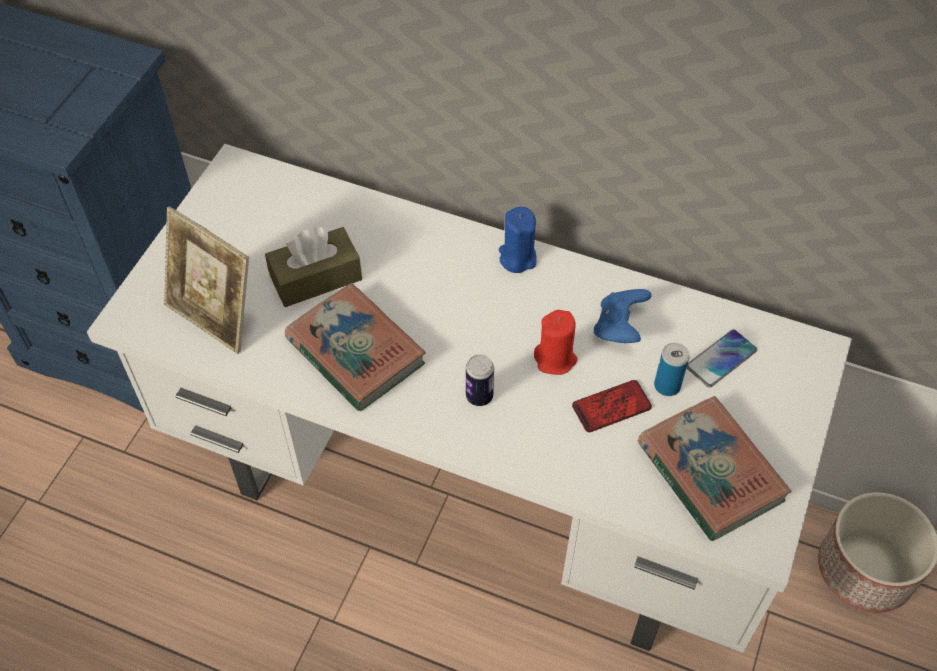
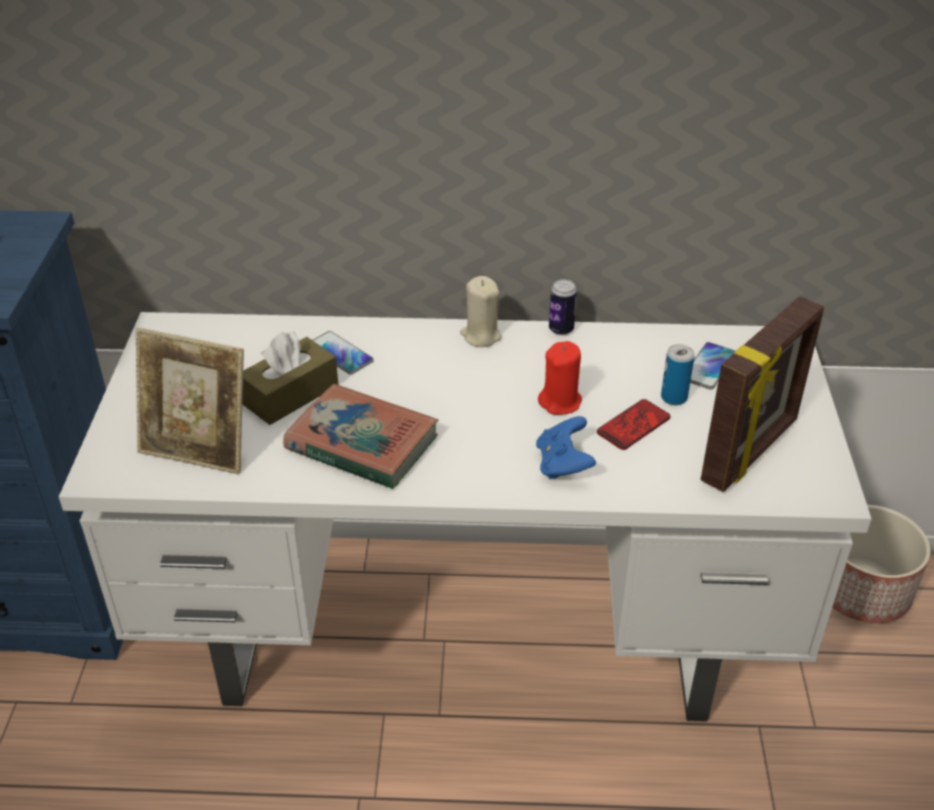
camera: 20 degrees left, 15 degrees down
(378, 243) = (340, 354): none -> phone
(479, 396) = (504, 448): can -> can (561, 329)
(517, 258) = (481, 336): blue candle -> beige candle
(619, 327) = (605, 365): blue game controller -> blue game controller (563, 464)
(710, 472) = (751, 452): book -> picture frame

